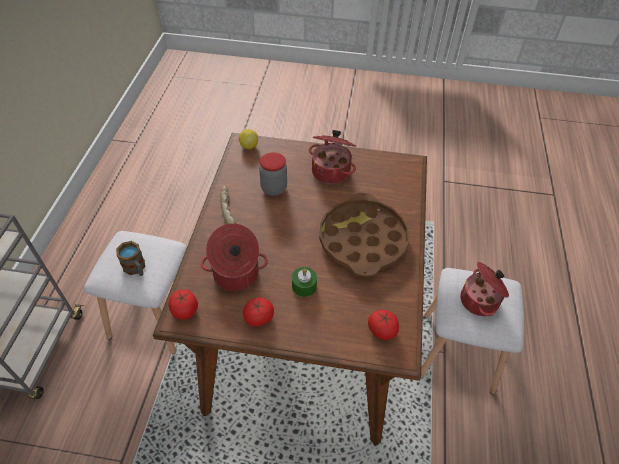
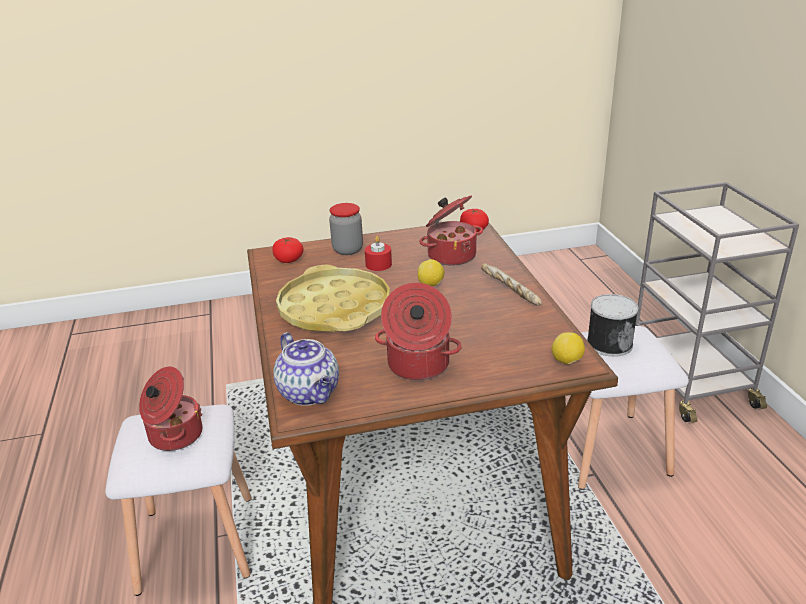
camera: 160 degrees right, 20 degrees down
(136, 269) = (608, 343): mug -> can
(259, 317) = (406, 240): tomato -> none
(274, 188) = (480, 325): jar -> jar (347, 250)
(278, 241) = (431, 285): none -> lemon
(304, 286) = (378, 264): green candle -> red candle
(362, 240) = (335, 309): brown tray -> yellow tray
(400, 173) = (310, 393): none -> teapot

